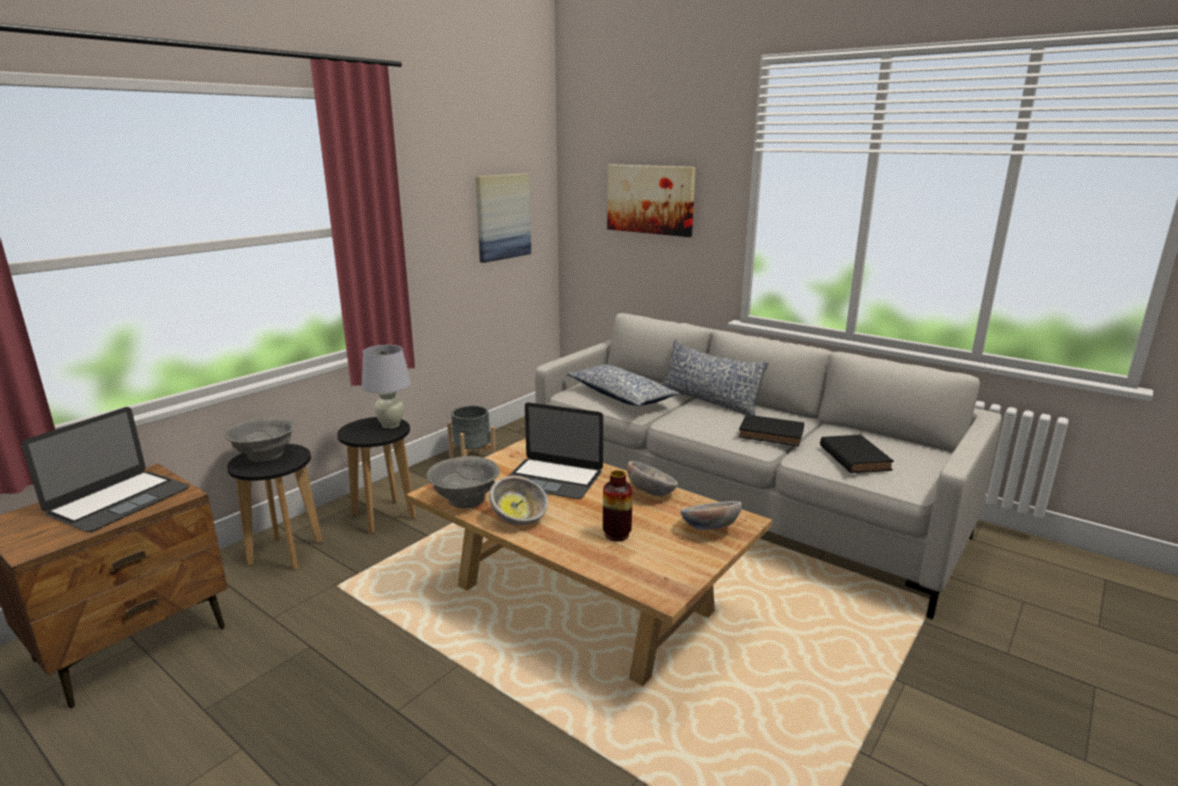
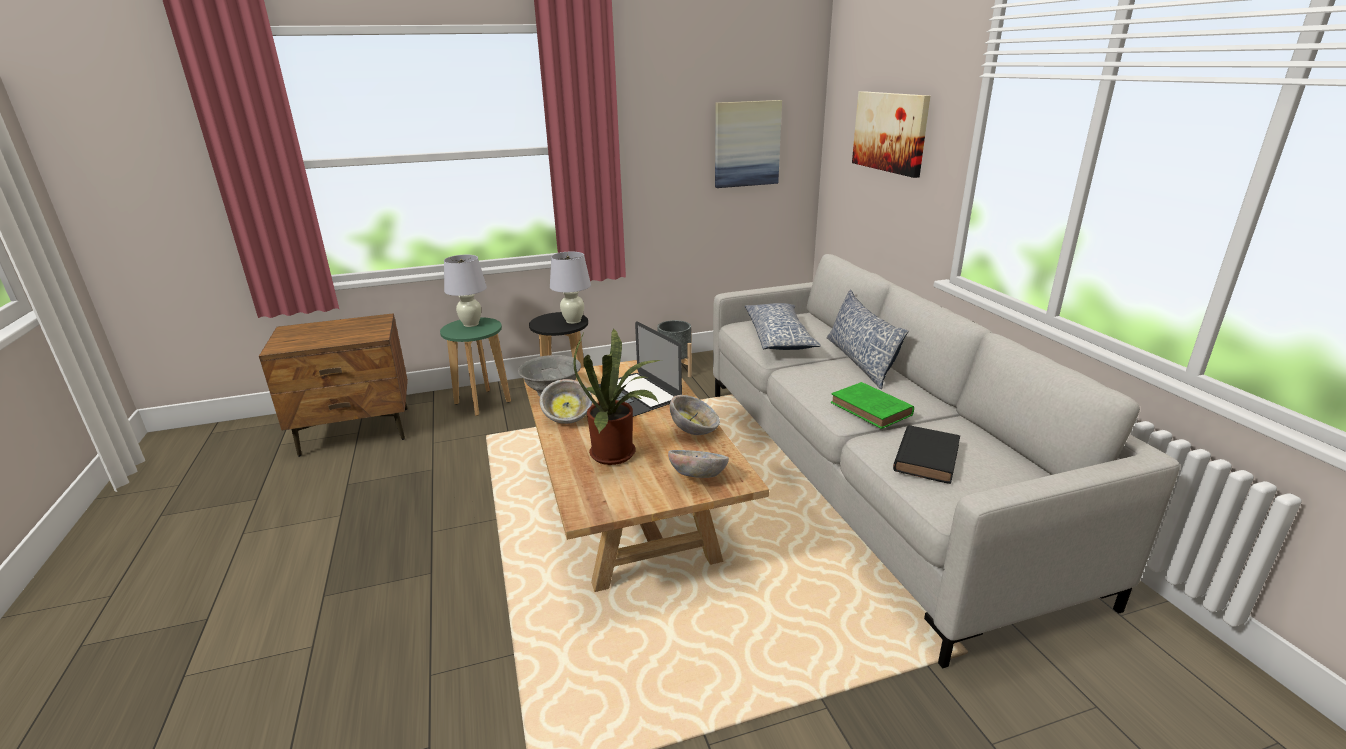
camera: 35 degrees right, 5 degrees up
(119, 500) = (346, 331): laptop -> none
(264, 455) = (471, 324): grey bowl -> white table lamp
(286, 553) = (483, 402): black stool -> green stool
(617, 535) = (618, 454): vase -> potted plant
(773, 434) = (872, 410): black book -> green book

